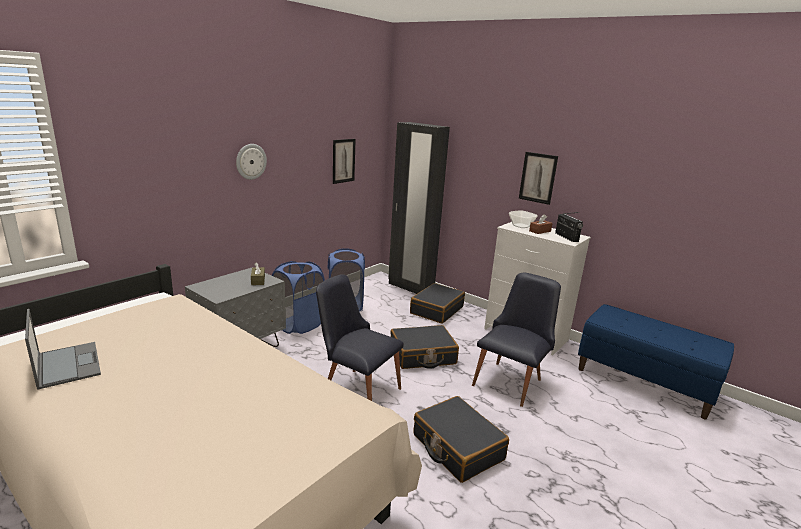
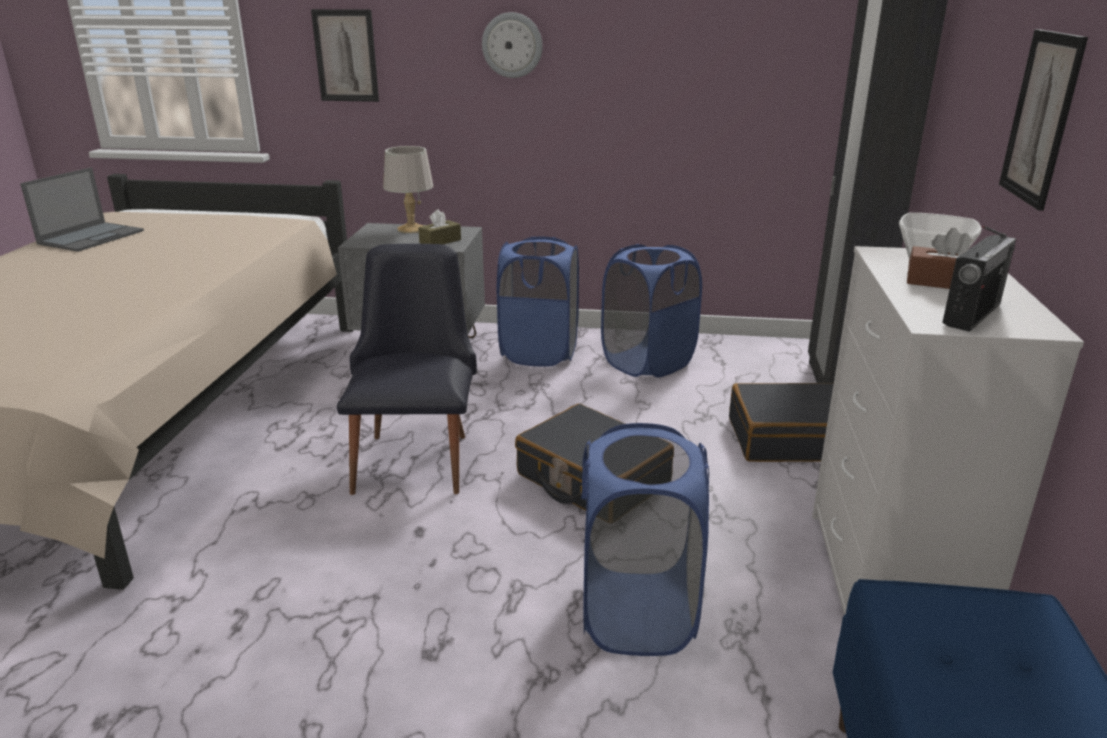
camera: 60 degrees right, 5 degrees up
(222, 280) = (410, 229): none -> grey table lamp
(343, 161) = (740, 66): picture -> picture (346, 56)
(457, 447) = (332, 606): black suitcase -> none
(511, 380) = (637, 614): black chair -> blue laundry basket

